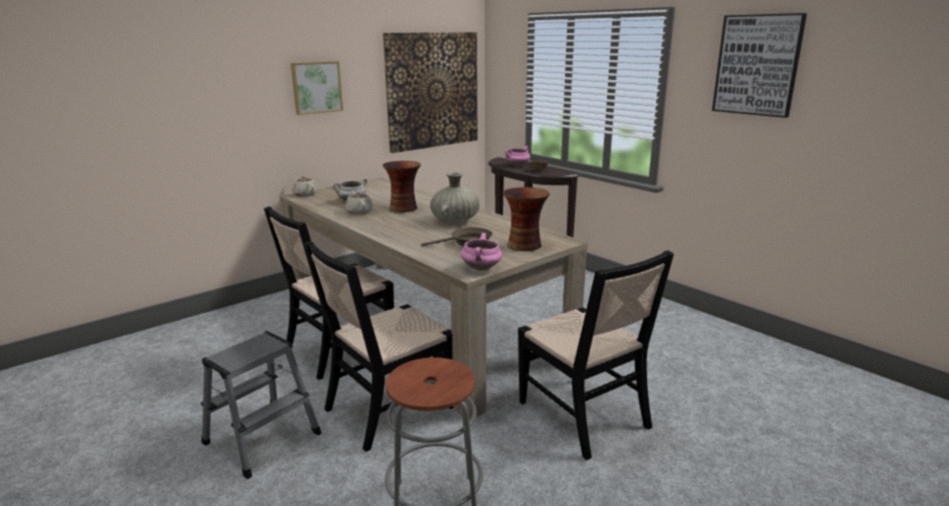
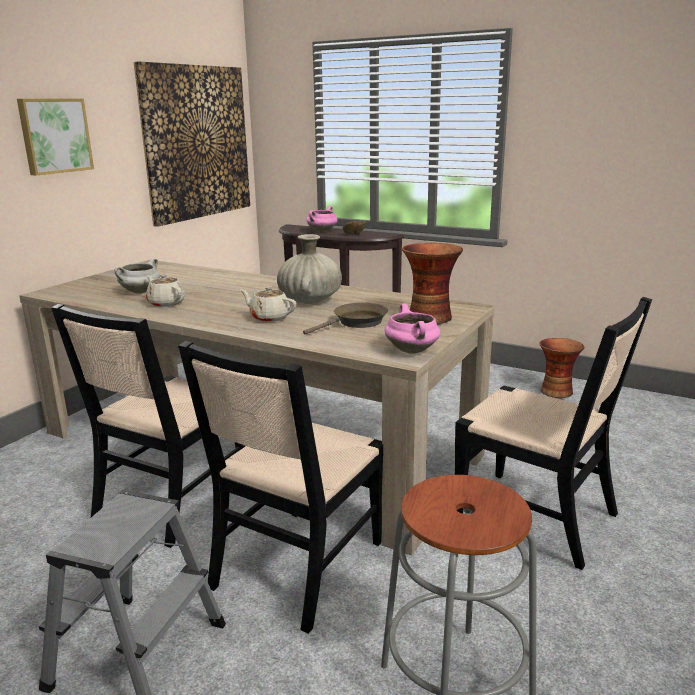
camera: 20 degrees left, 0 degrees up
(305, 194) = (59, 290): beige teapot -> beige teapot (269, 318)
(404, 208) = (224, 292): vase -> vase (556, 391)
(757, 65) = (619, 91): picture -> none

